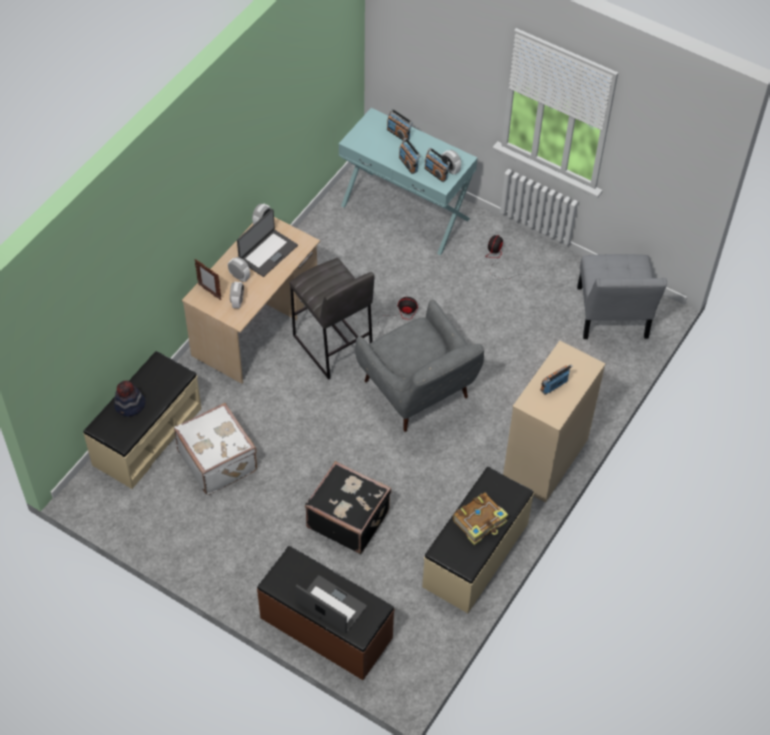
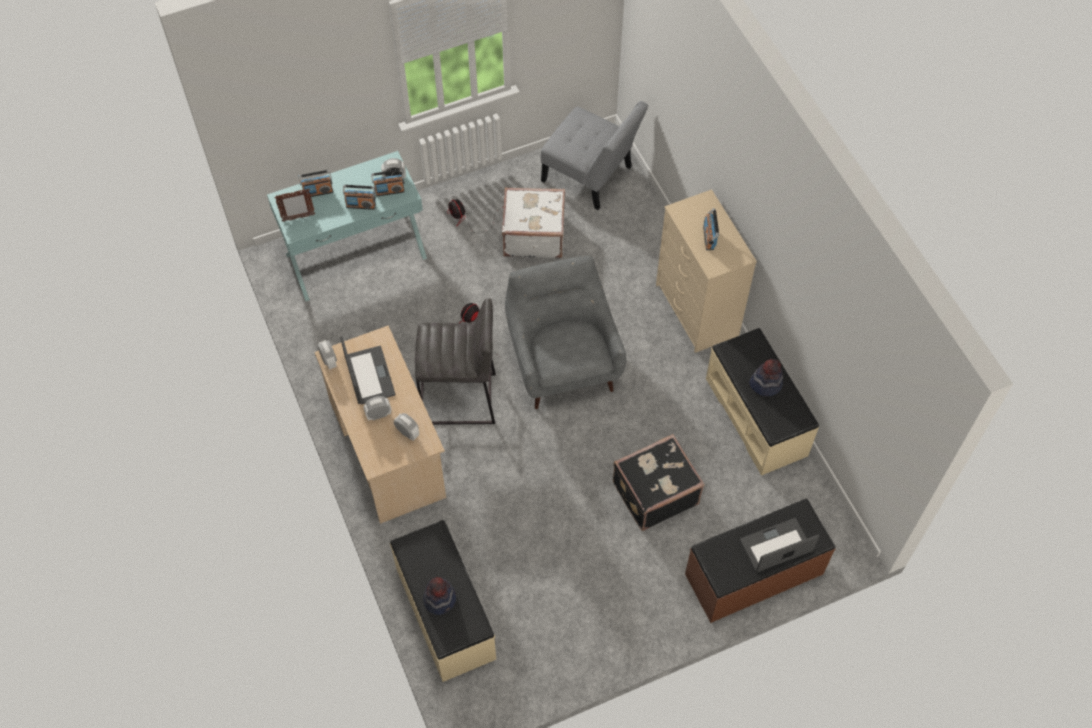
camera: 55 degrees left, 5 degrees up
(209, 292) = (376, 450): picture frame -> picture frame (298, 218)
(218, 460) = (517, 565): white suitcase -> white suitcase (533, 235)
(418, 393) = (563, 362): grey armchair -> grey armchair turned 105 degrees counterclockwise
(480, 522) = (765, 384): book -> hat

